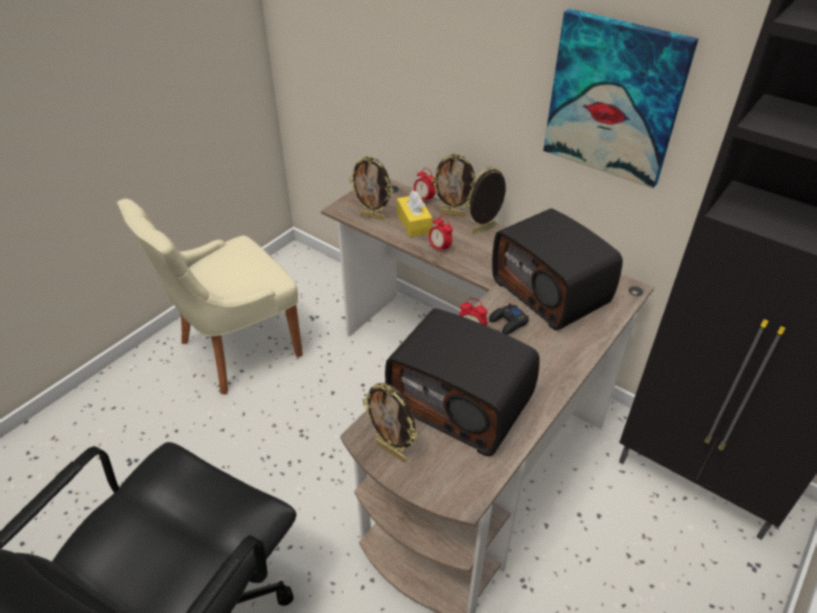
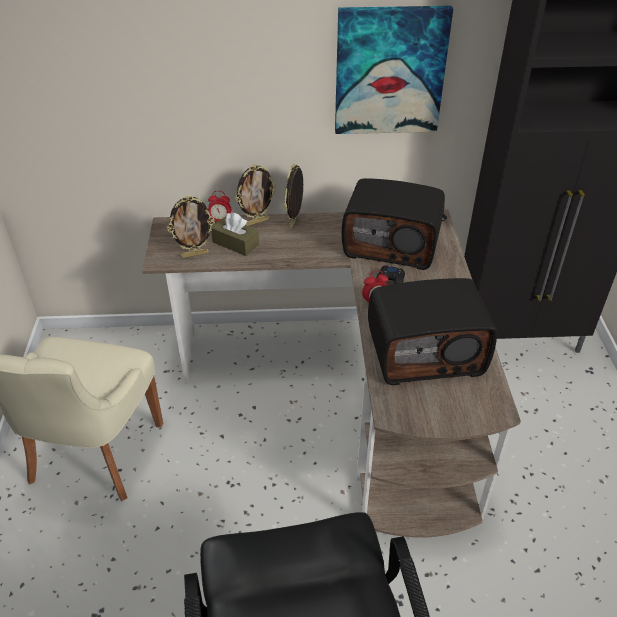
camera: 40 degrees left, 0 degrees up
(391, 451) = (420, 412): picture frame -> none
(414, 223) = (235, 243): yellow tissue box -> brown tissue box
(439, 248) = (279, 253): alarm clock -> none

